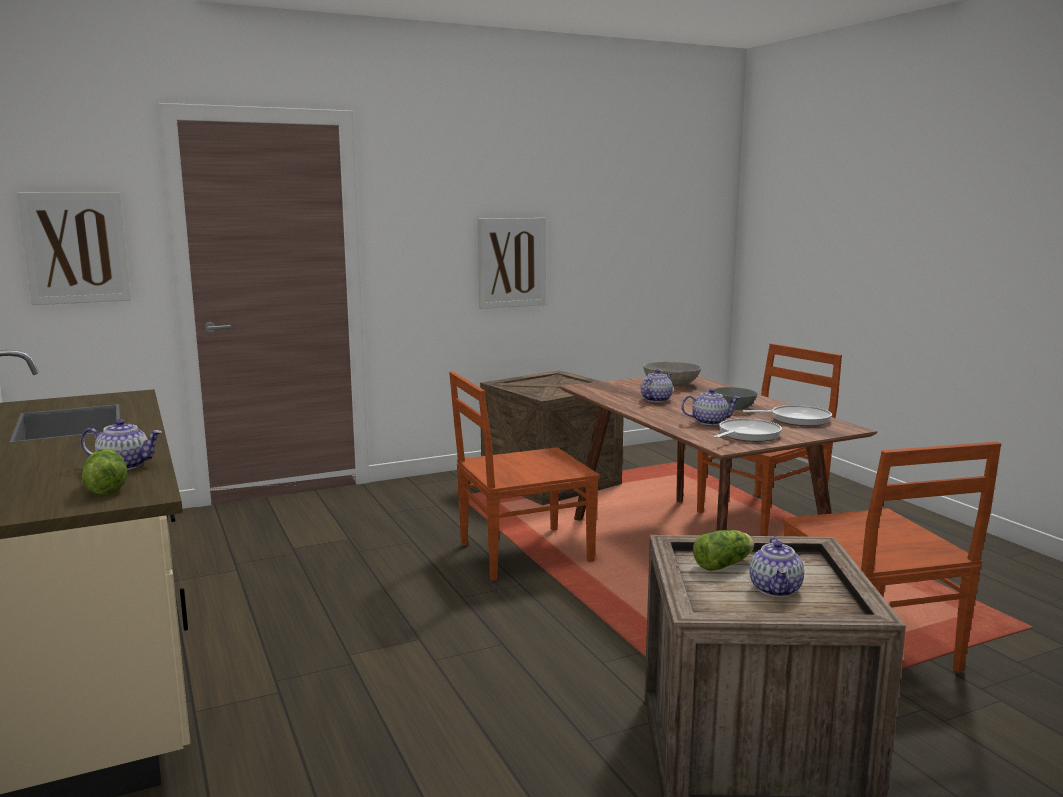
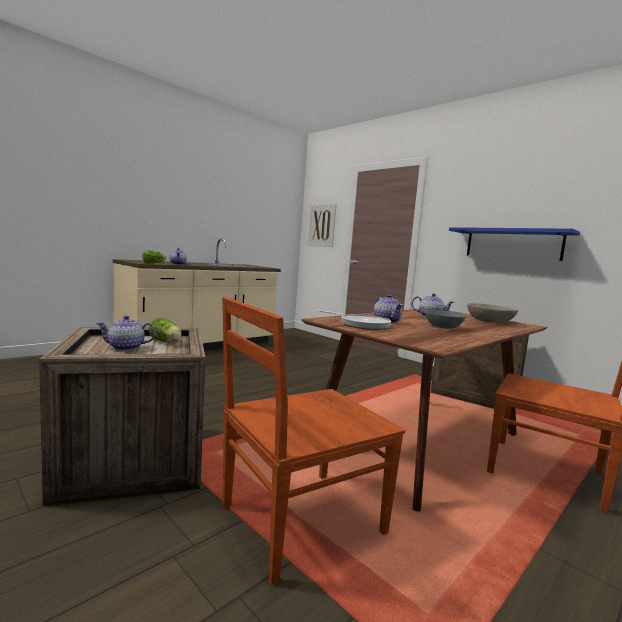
camera: 70 degrees right, 5 degrees down
(512, 262) = (512, 244): picture -> blue shelf
(522, 553) = (353, 392): brown chair -> none
(796, 419) = (437, 337): frying pan -> none

